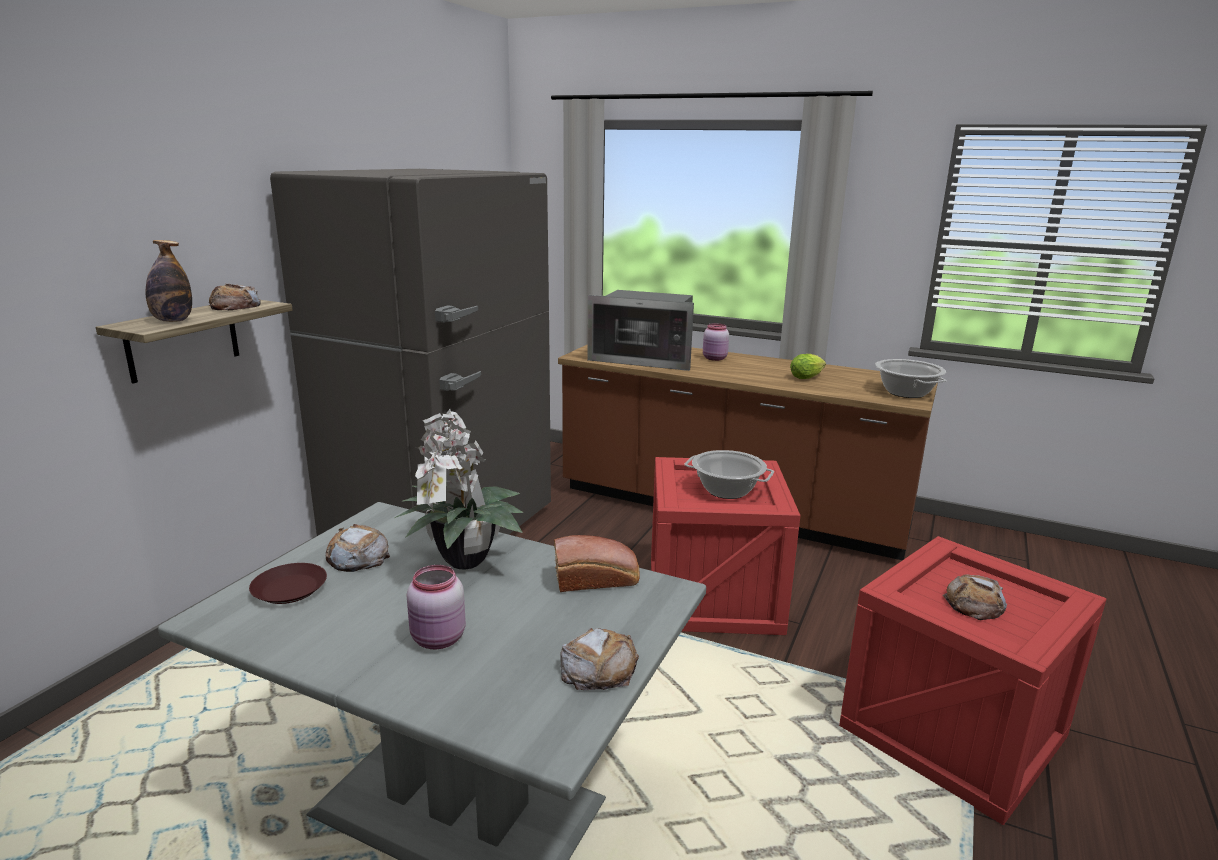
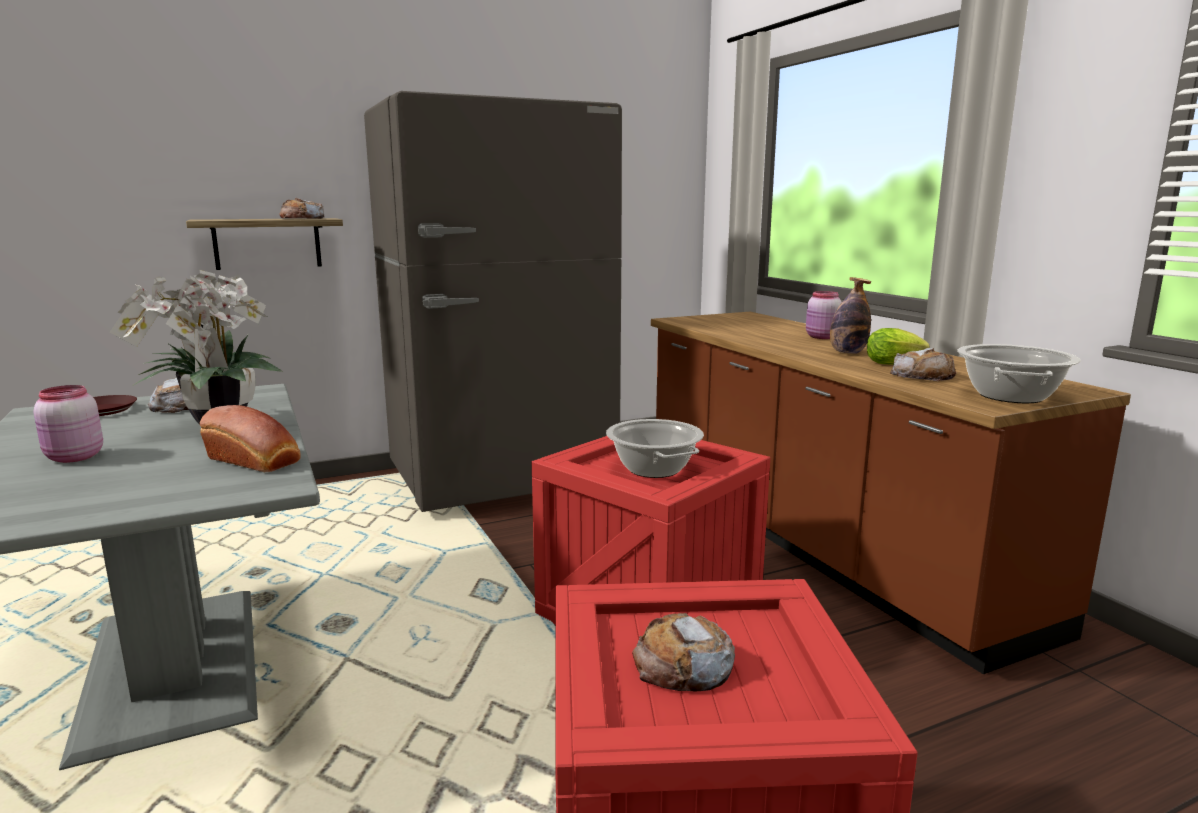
camera: 40 degrees right, 5 degrees down
(173, 321) = (233, 219): bottle -> bottle (847, 353)
(599, 667) = (84, 507): bread -> bread (922, 375)
(645, 358) = (737, 328): microwave -> none

